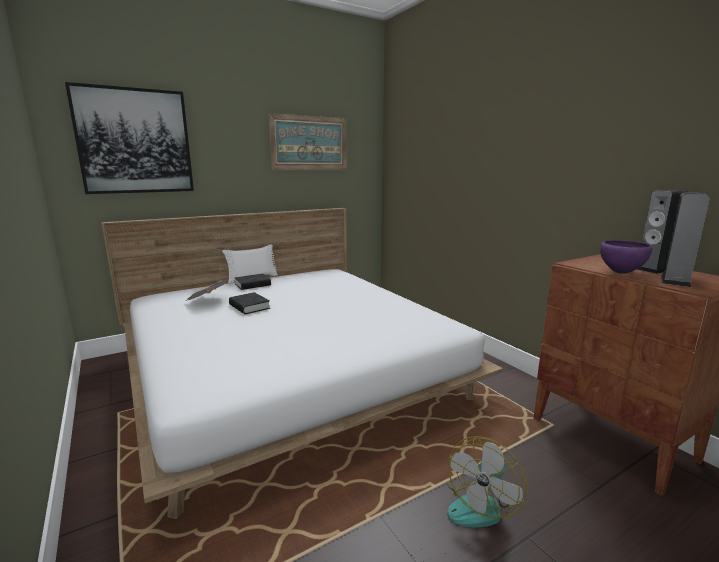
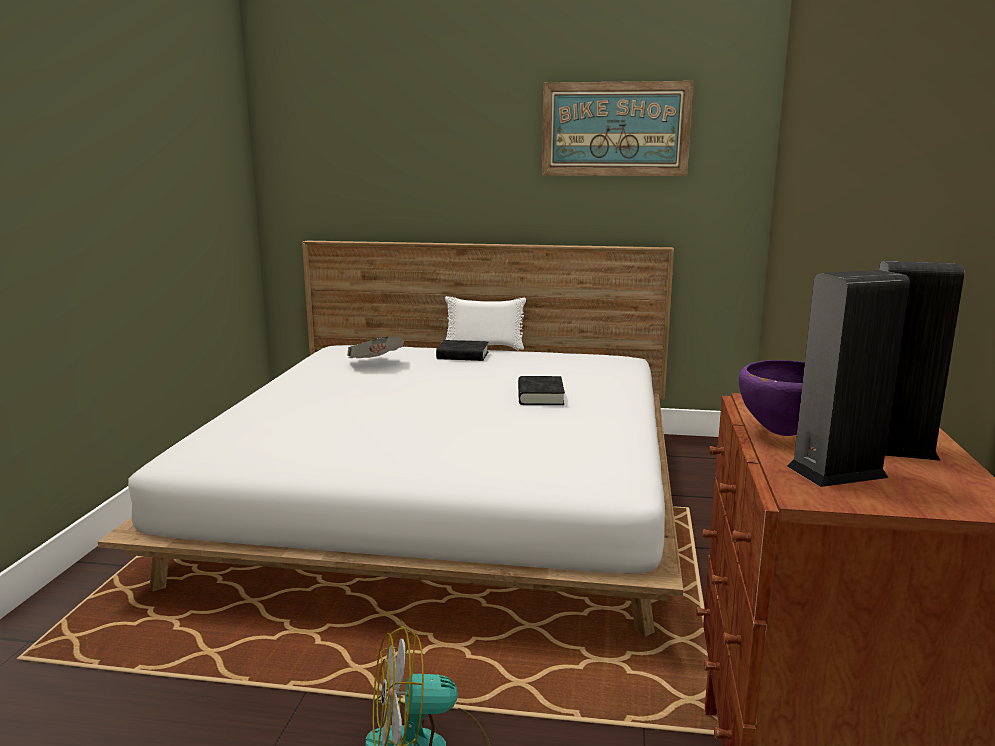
camera: 40 degrees right, 0 degrees up
(135, 141) = (353, 135): picture -> none
(249, 307) = (402, 382): black book -> black book (540, 396)

